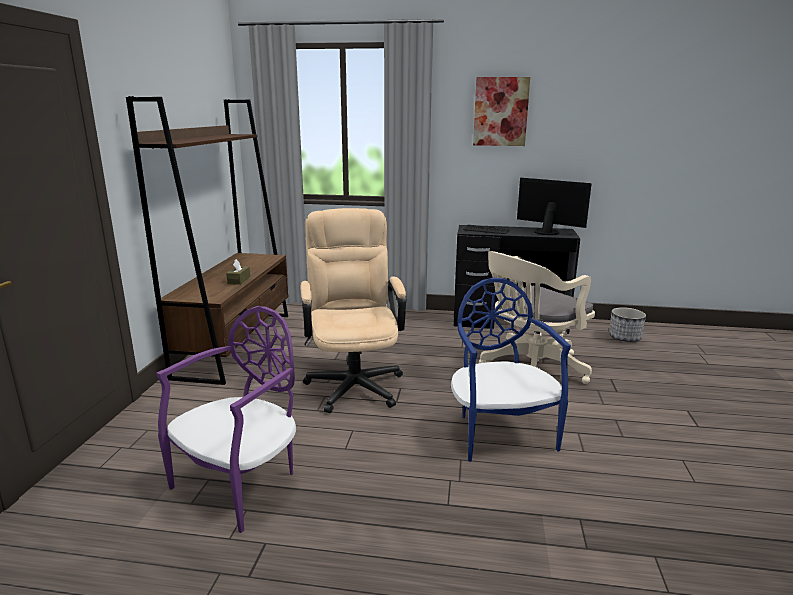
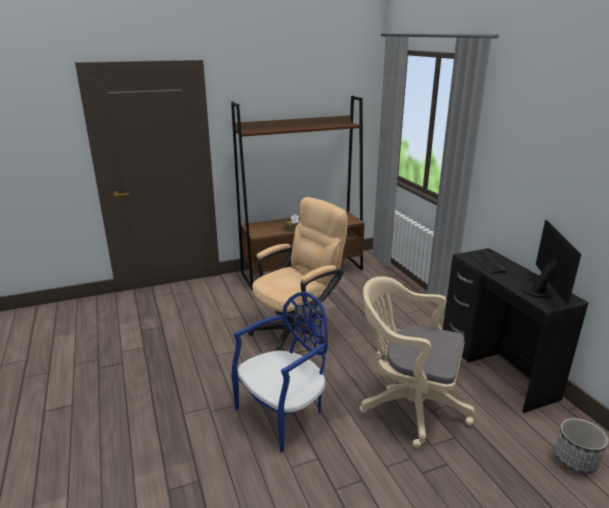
camera: 60 degrees right, 5 degrees up
(241, 483) = (163, 336): purple chair -> none
(500, 112) = (542, 140): picture -> none

